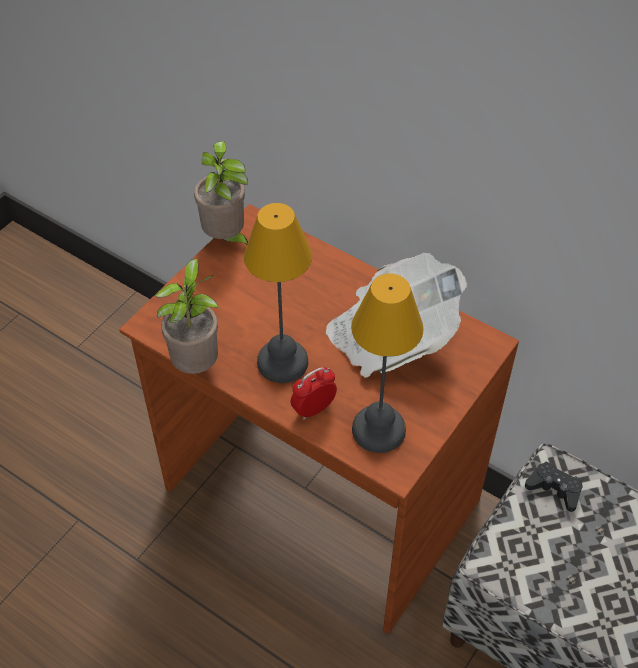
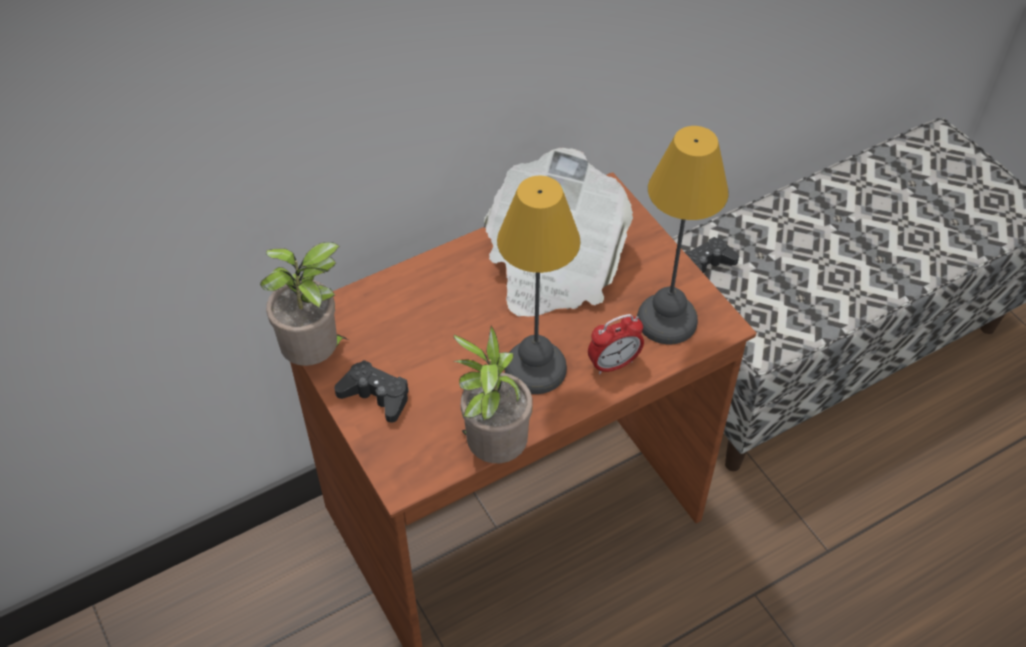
camera: 65 degrees left, 0 degrees up
(210, 282) = (376, 396): none -> black game controller
(314, 409) = (613, 364): alarm clock -> alarm clock turned 105 degrees counterclockwise

